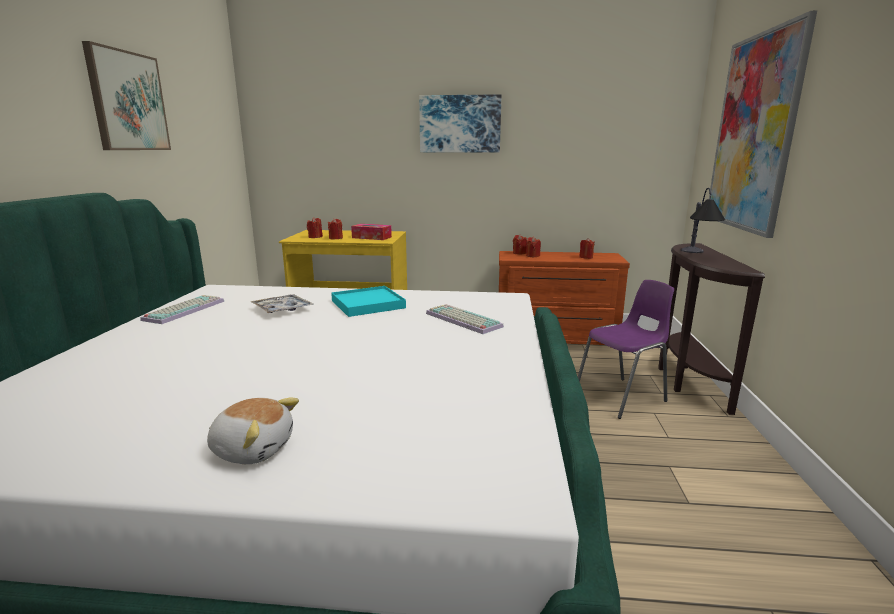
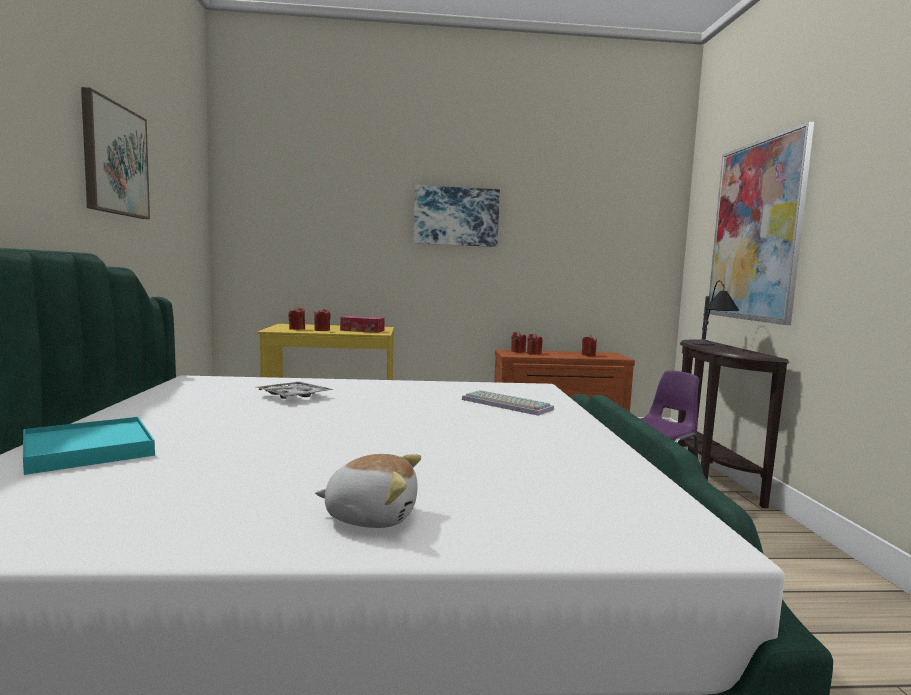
camera: 10 degrees left, 10 degrees down
(184, 310) = (172, 397): keyboard -> none
(367, 304) = (389, 392): turquoise tray -> turquoise tray (88, 450)

